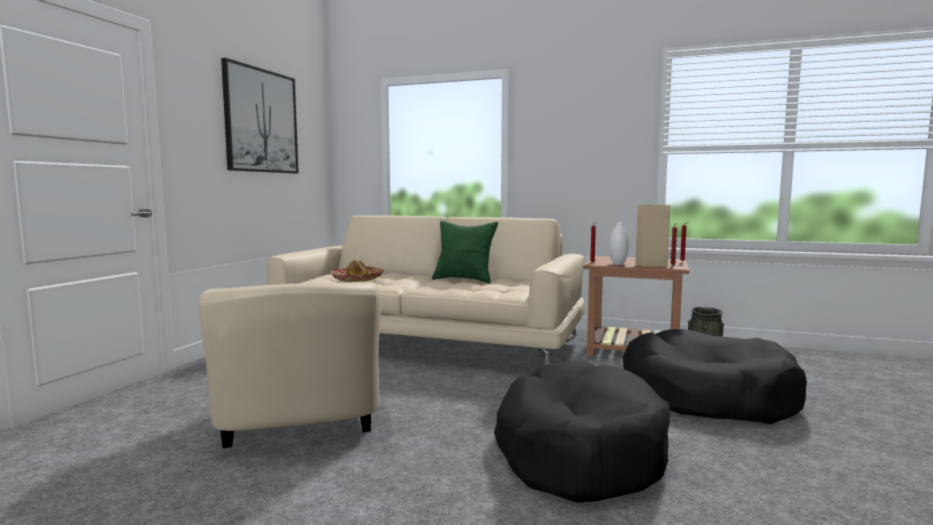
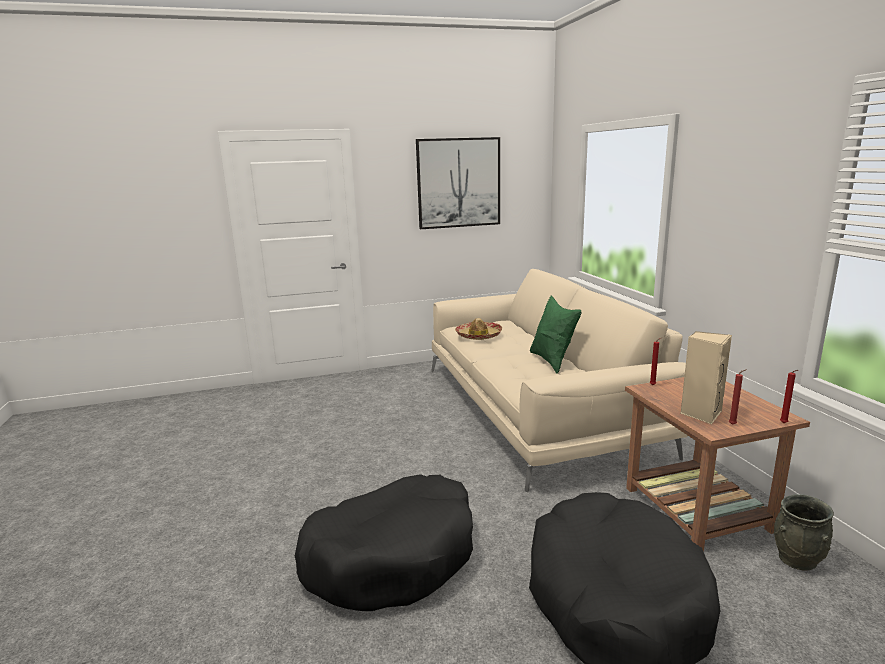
camera: 55 degrees right, 10 degrees up
(299, 427) = (328, 441): beige armchair -> none
(618, 264) = (667, 398): white vase -> none

